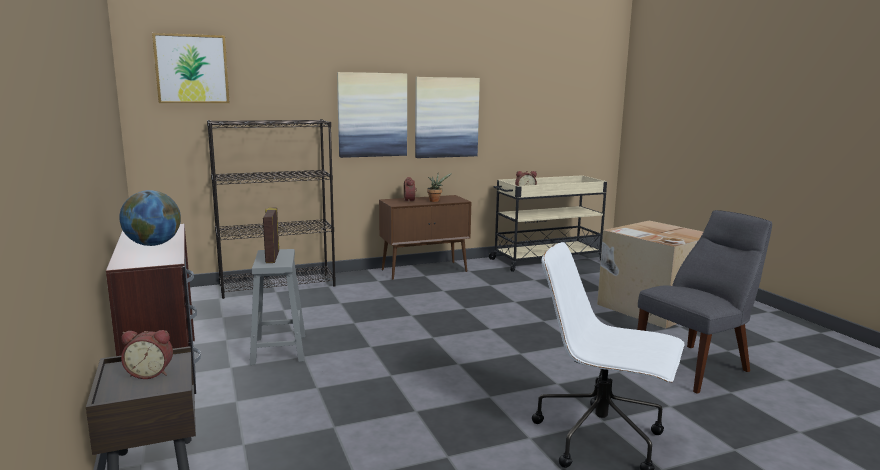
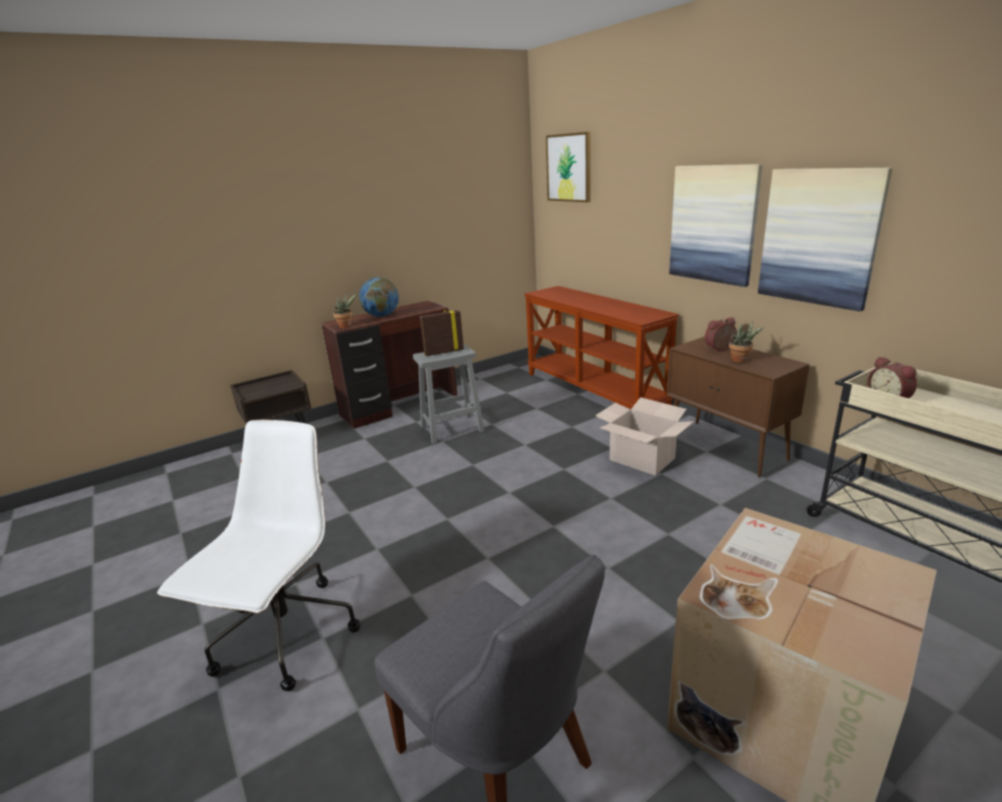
camera: 80 degrees right, 10 degrees up
(150, 373) = (273, 386): alarm clock -> none
(165, 258) = (347, 326): none -> potted plant
(278, 285) = (594, 390): black bookcase -> brown console table
(419, 291) = (642, 459): none -> cardboard box

